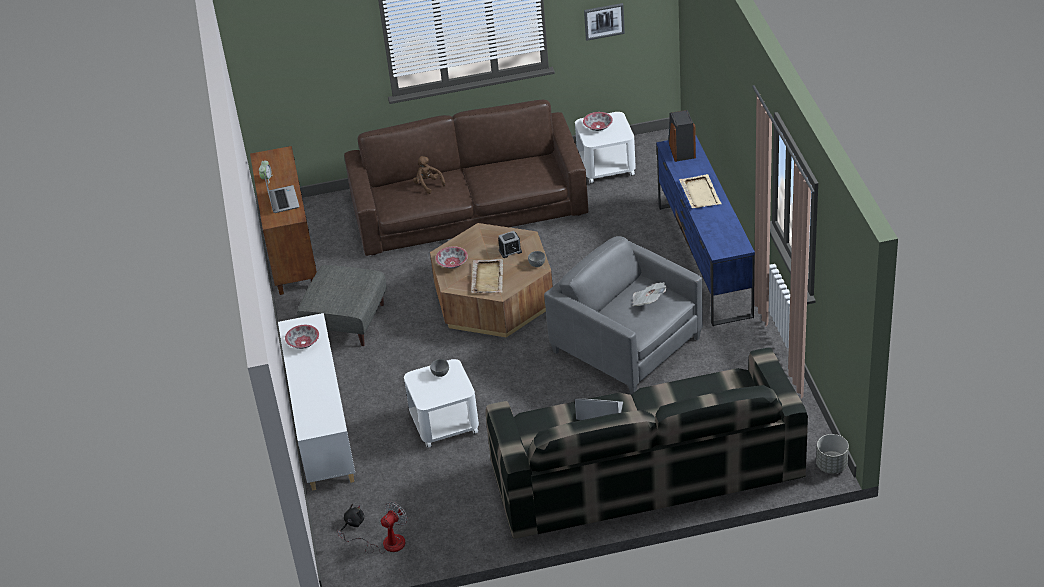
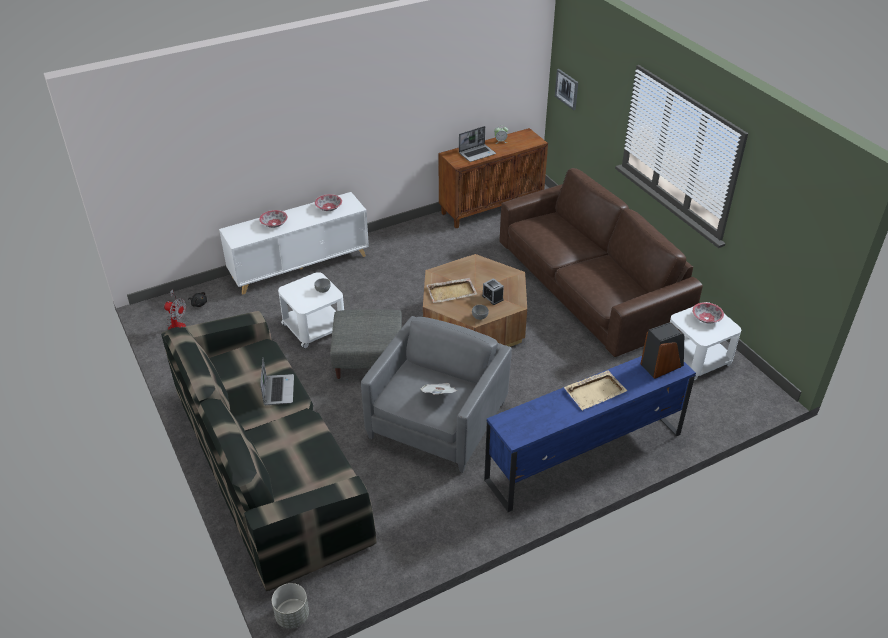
camera: 70 degrees right, 0 degrees up
(345, 321) = (421, 251): grey ottoman -> grey ottoman (369, 358)
(428, 184) = (567, 235): brown plush toy -> none
(452, 263) = (464, 268): bowl -> bowl (274, 224)
(604, 21) = (774, 236): picture -> picture (567, 89)

